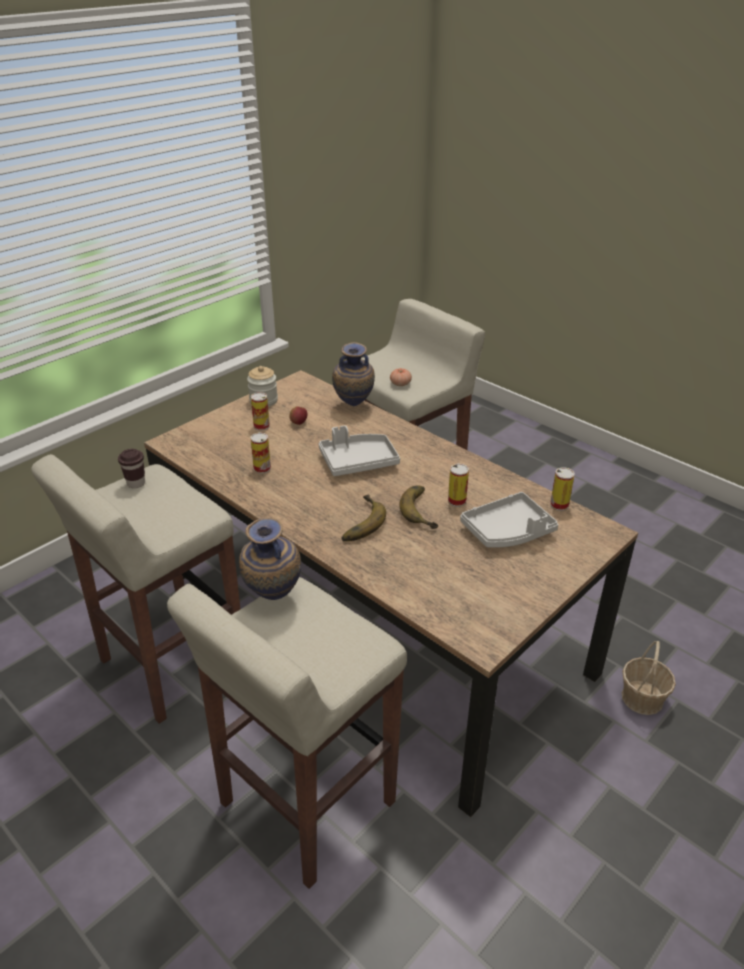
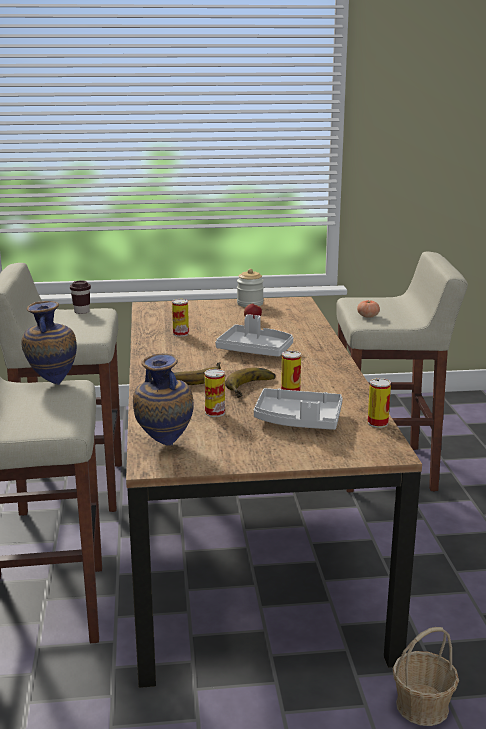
camera: 40 degrees right, 15 degrees down
(261, 426) = (222, 315): can -> can (215, 412)
(353, 407) = (311, 323): vase -> vase (163, 446)

